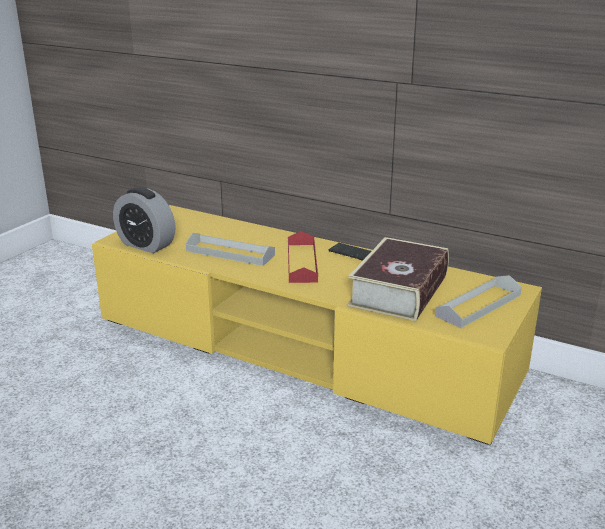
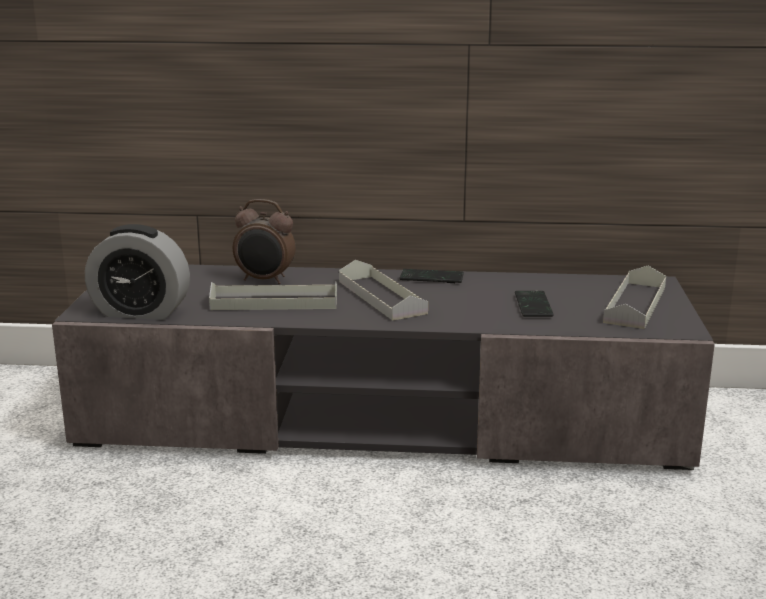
camera: 25 degrees left, 5 degrees down
(242, 235) = (265, 280): none -> alarm clock
(302, 262) = (381, 297): red tray -> grey tray
(302, 347) = (383, 419): yellow tv stand -> grey tv stand
(399, 291) = (533, 305): book -> phone

